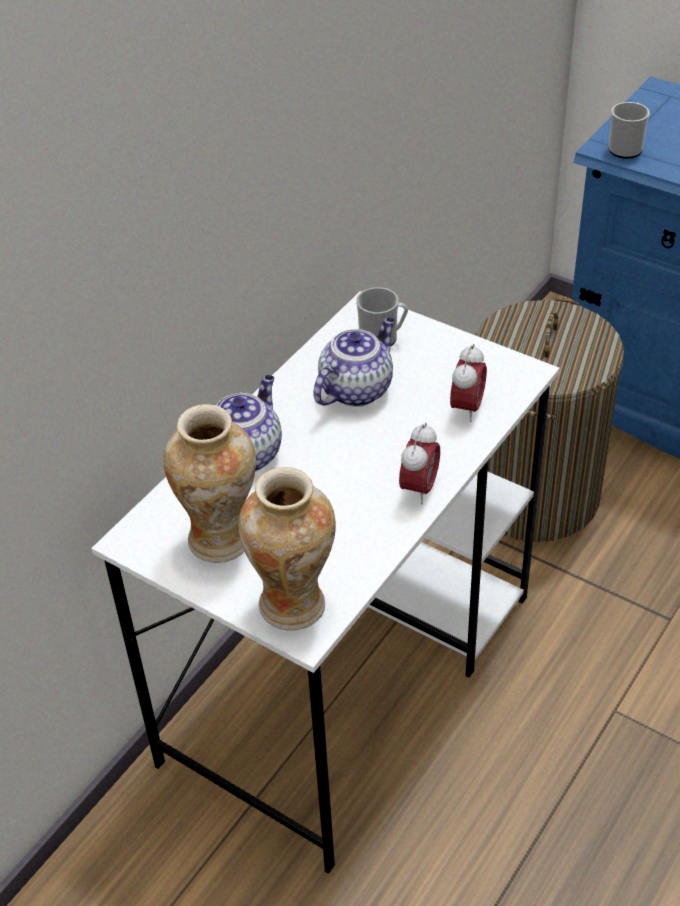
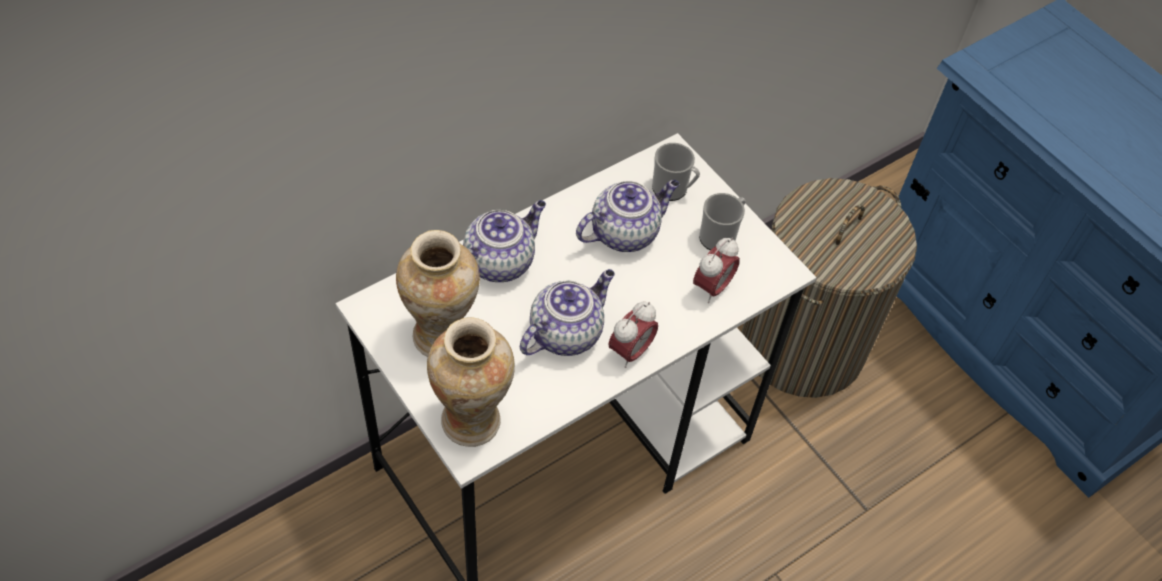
camera: 15 degrees right, 10 degrees up
(346, 493) = (566, 332): none -> teapot
(626, 147) = (993, 71): mug -> mug (720, 236)

